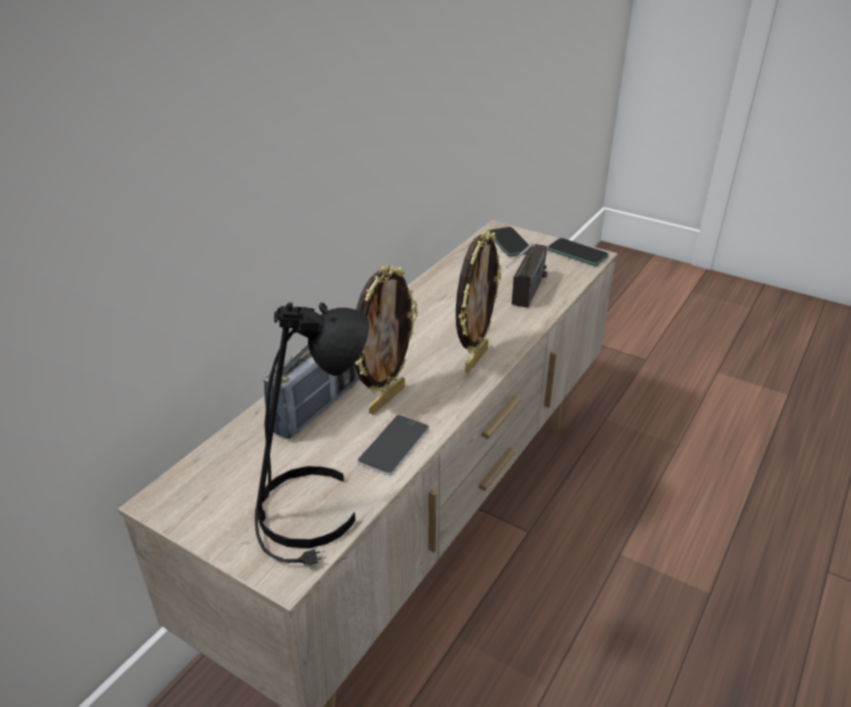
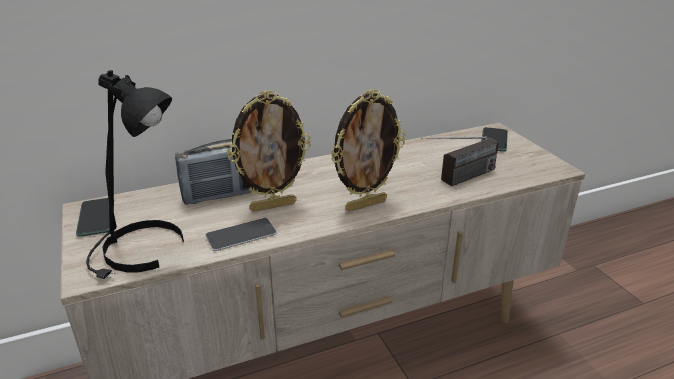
camera: 35 degrees right, 5 degrees down
(577, 253) = (545, 163): phone -> phone (96, 218)

